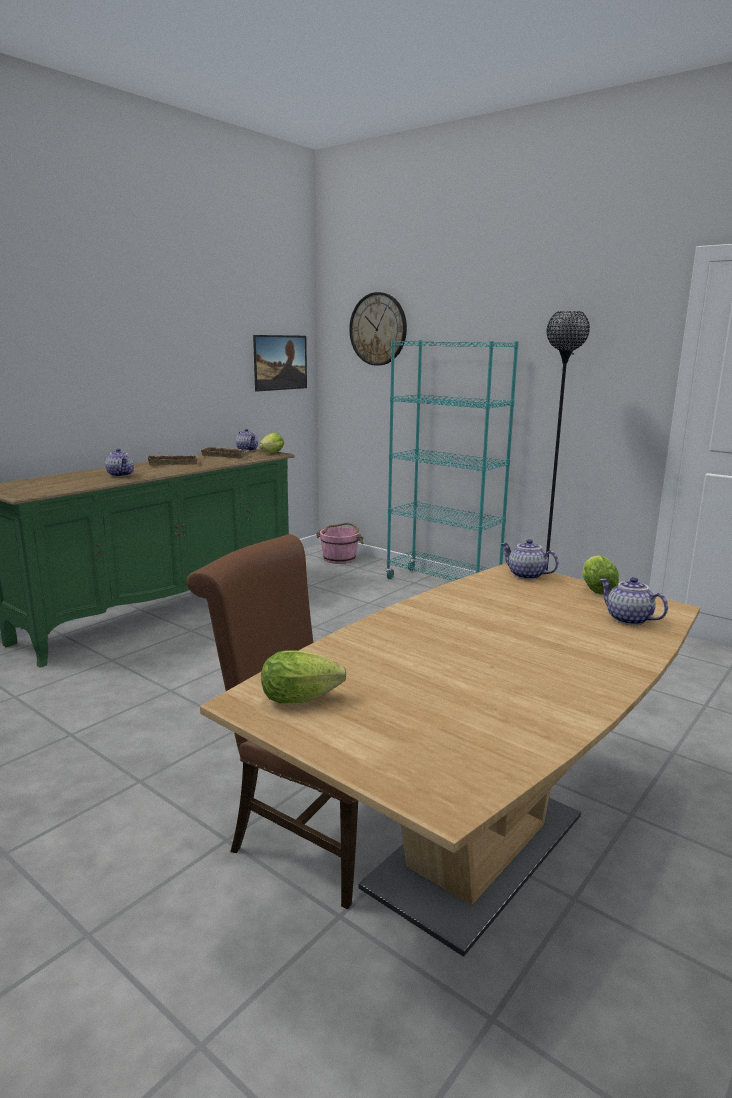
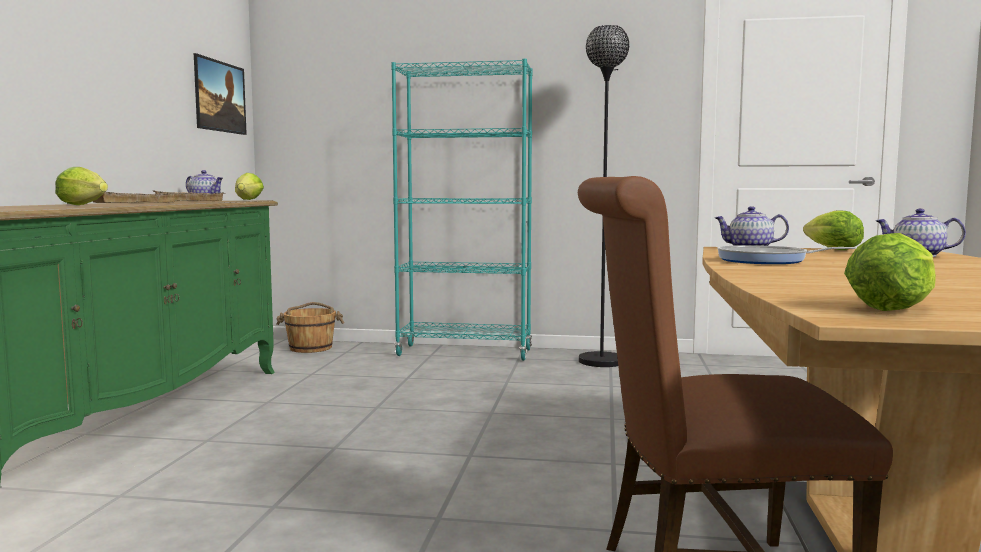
camera: 30 degrees left, 10 degrees down
(121, 475) = (85, 205): teapot -> lettuce
(340, 558) = (311, 348): pink bucket -> brown bucket
(378, 329) = (345, 62): wall clock -> none
(463, 603) = (767, 260): none -> frying pan

